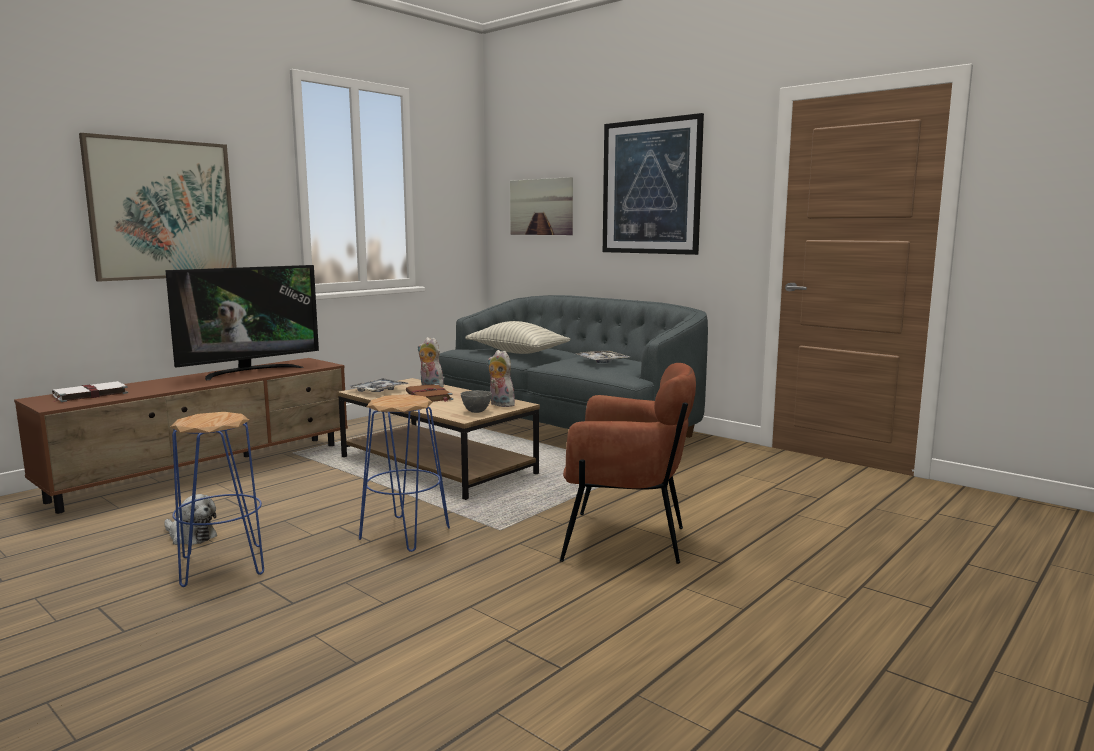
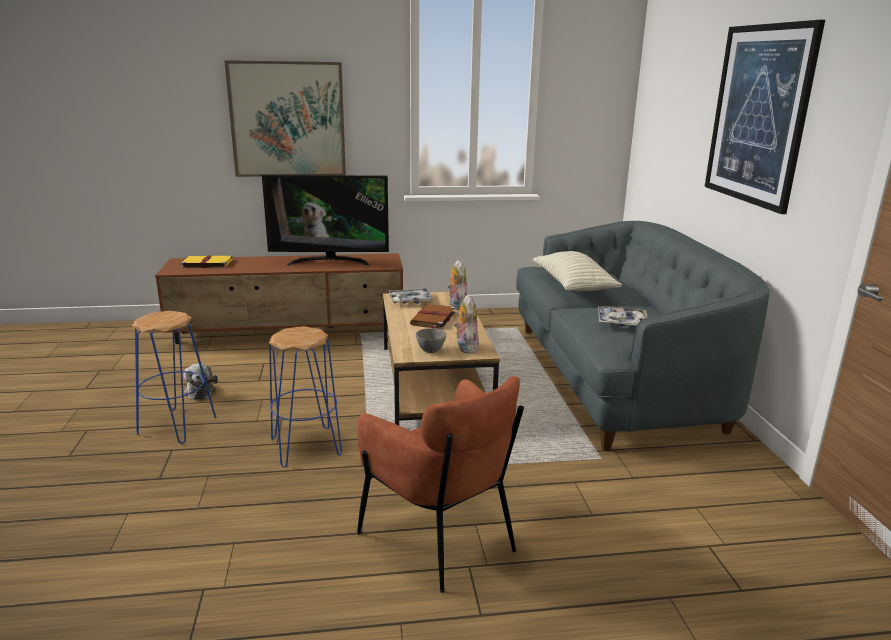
camera: 40 degrees right, 10 degrees up
(89, 394) = (206, 263): white book -> yellow book
(541, 207) = (670, 121): picture -> none

